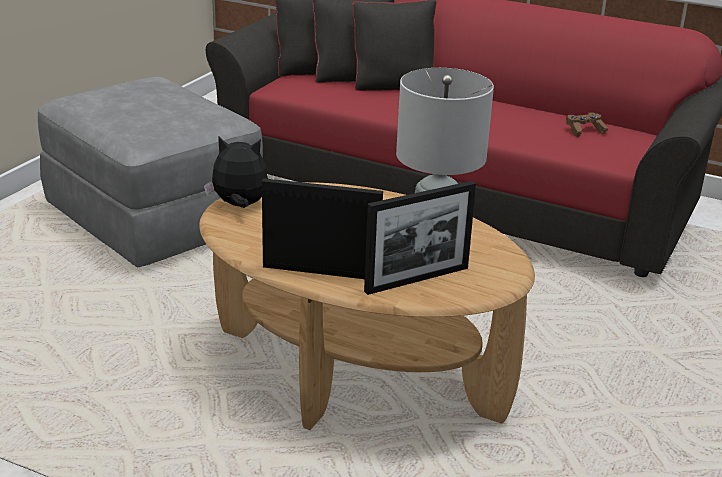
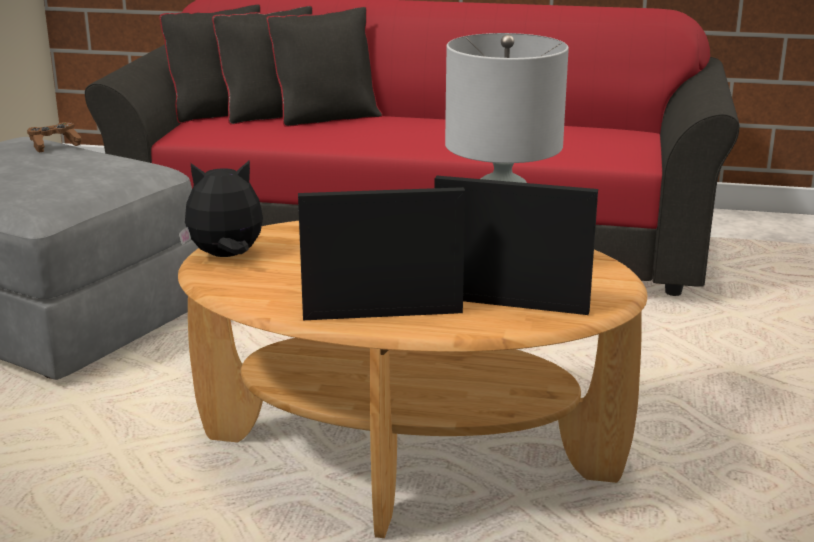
camera: 15 degrees left, 5 degrees down
(417, 279) = (510, 304): picture frame -> picture frame turned 120 degrees counterclockwise
(584, 131) = (576, 136): brown game controller -> brown game controller (54, 145)

